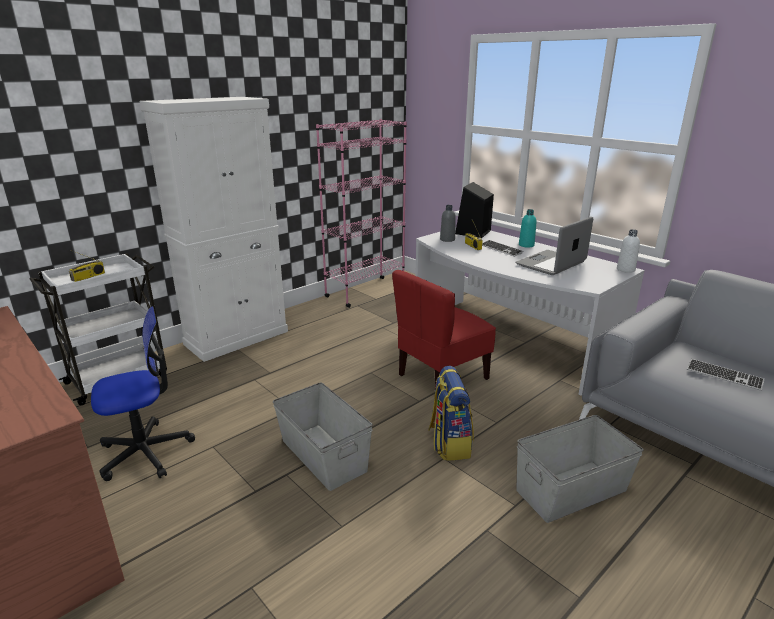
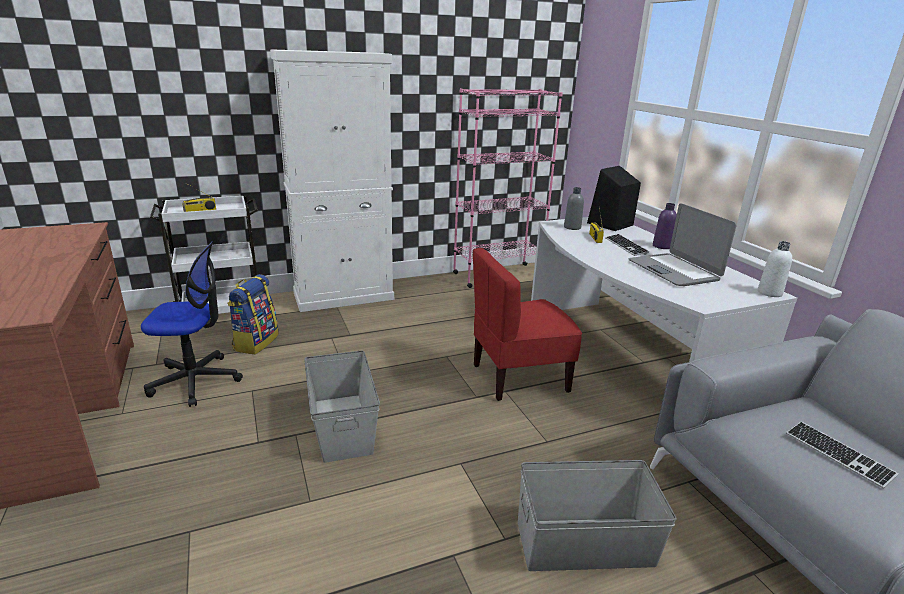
camera: 20 degrees right, 0 degrees up
(449, 443) = (477, 449): backpack -> backpack (255, 342)
(526, 245) = (662, 246): turquoise bottle -> purple bottle
(551, 264) = (674, 270): laptop -> laptop turned 90 degrees counterclockwise

